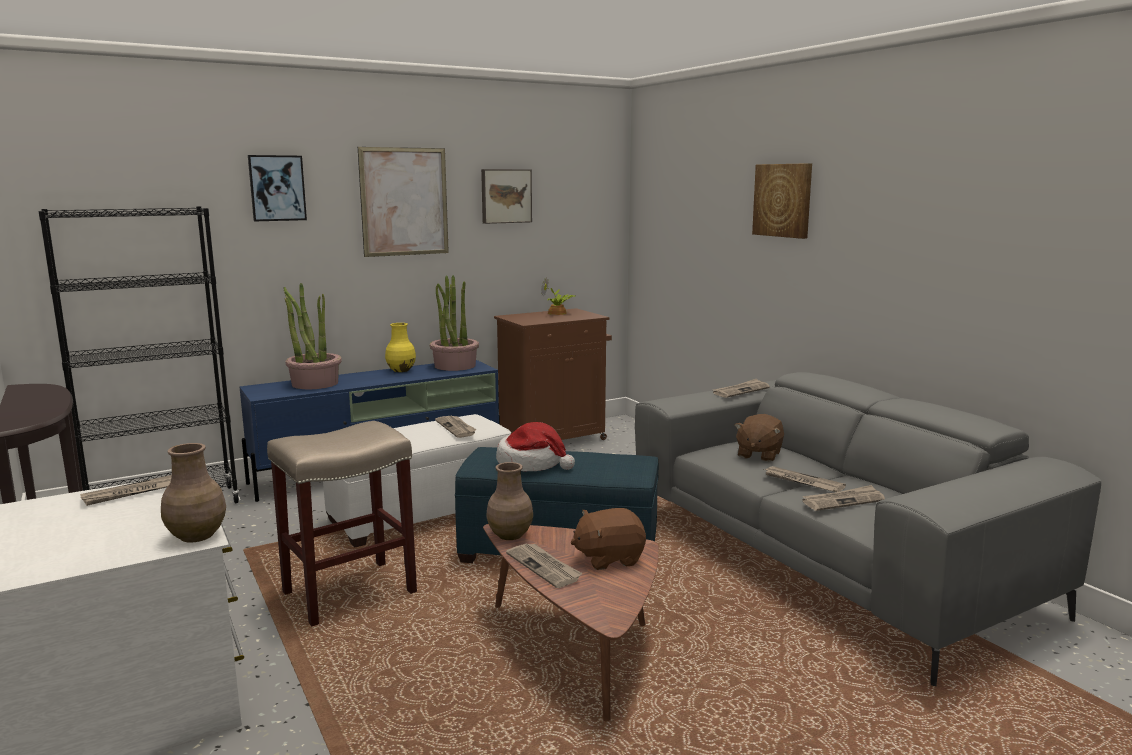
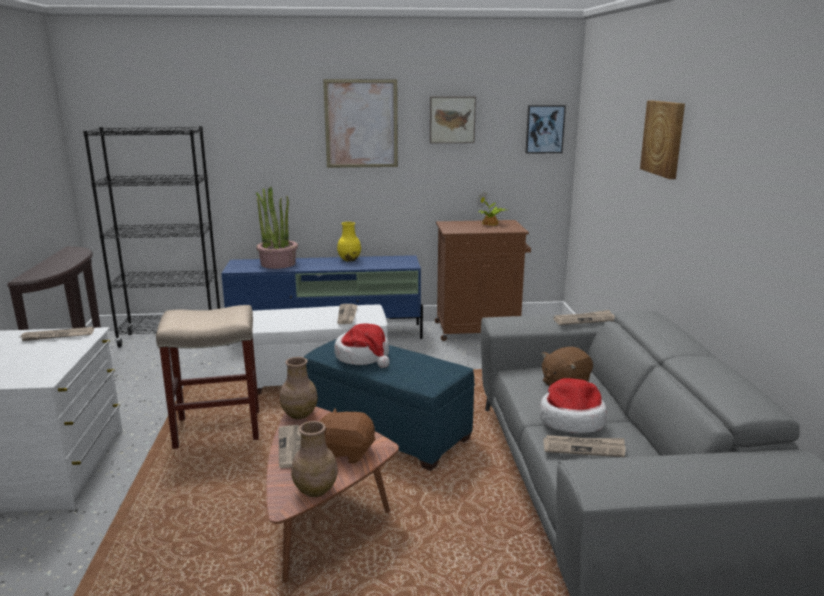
camera: 25 degrees right, 5 degrees up
(198, 535) = (46, 376): brown vase -> brown vase (316, 490)
(277, 188) = (260, 112): picture -> picture (544, 129)
(454, 366) = (392, 260): potted plant -> none
(802, 482) = (571, 420): newspaper -> hat

